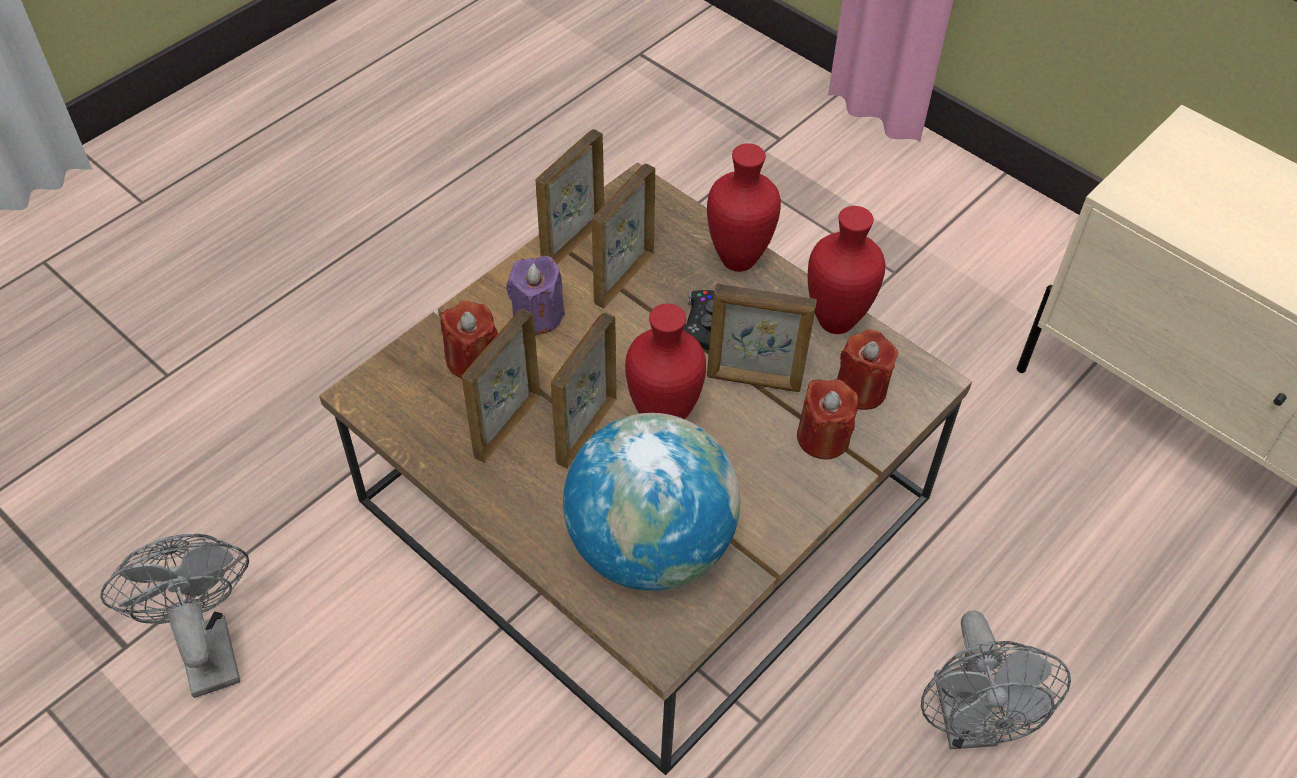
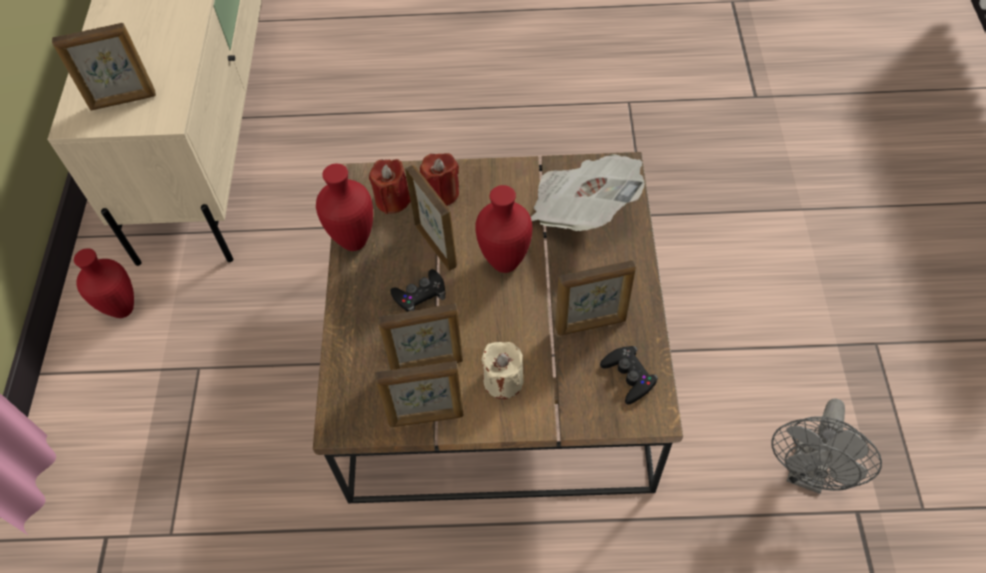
camera: 130 degrees left, 5 degrees up
(420, 407) = (628, 376): none -> black game controller
(472, 360) = (570, 382): red candle -> none
(537, 316) = (503, 381): purple candle -> beige candle
(585, 431) = (552, 288): picture frame -> picture frame (123, 101)
(650, 546) = (582, 209): globe -> newspaper
(736, 262) = (353, 320): red vase -> red vase (124, 309)
(968, 724) = (476, 153): grey fan -> none

